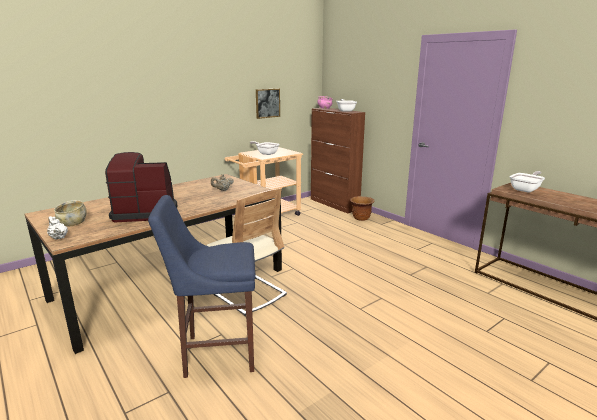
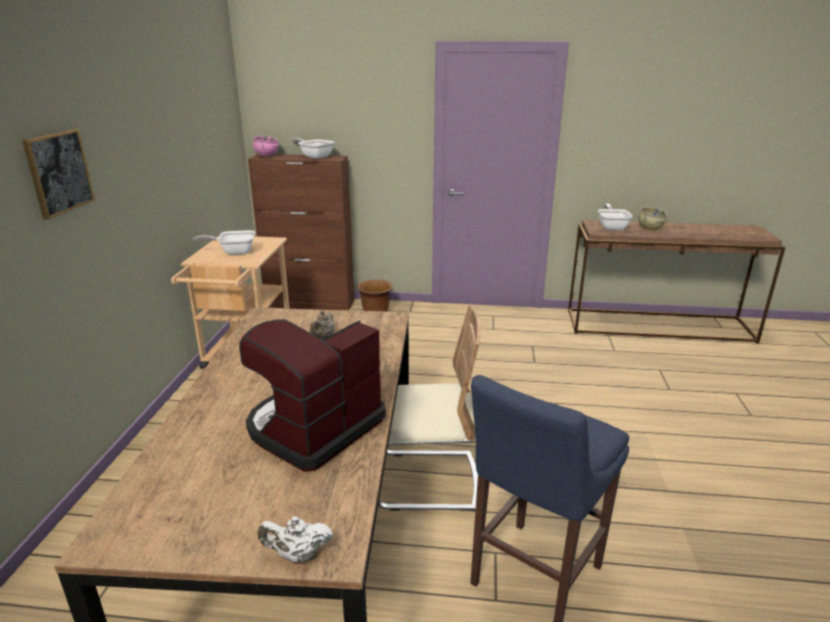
camera: 45 degrees left, 5 degrees up
(73, 223) = (241, 516): beige bowl -> beige bowl (650, 228)
(267, 103) = (195, 161): picture -> picture (58, 172)

